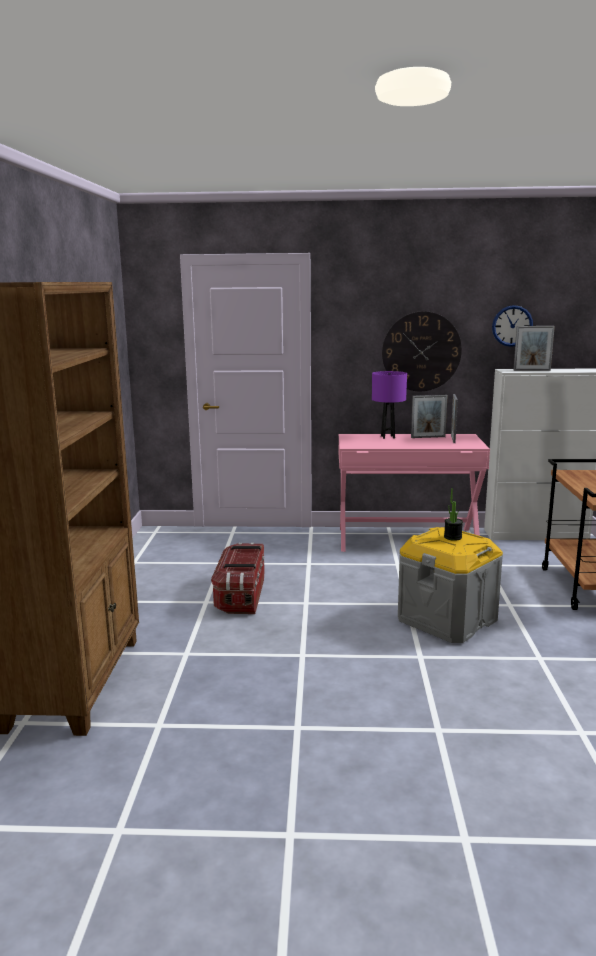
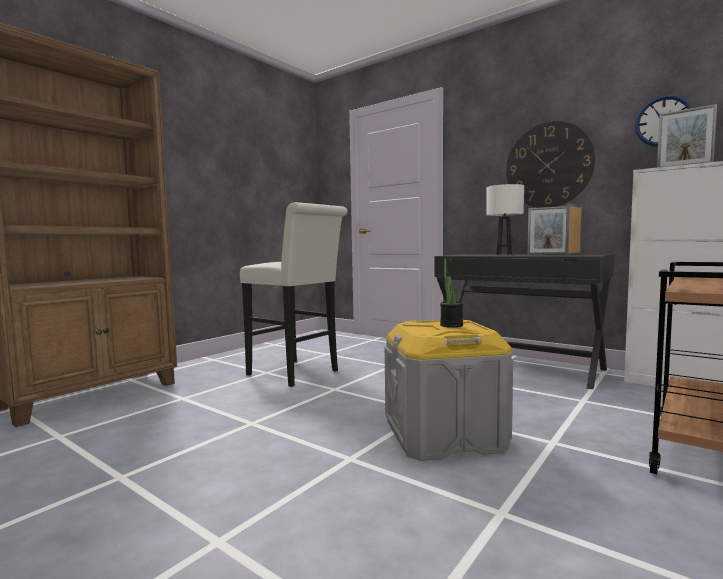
camera: 35 degrees right, 10 degrees down
(241, 595) = (297, 374): storage box -> white stool
(387, 437) = (504, 254): purple table lamp -> white table lamp
(407, 539) = (519, 366): pink desk -> black desk

